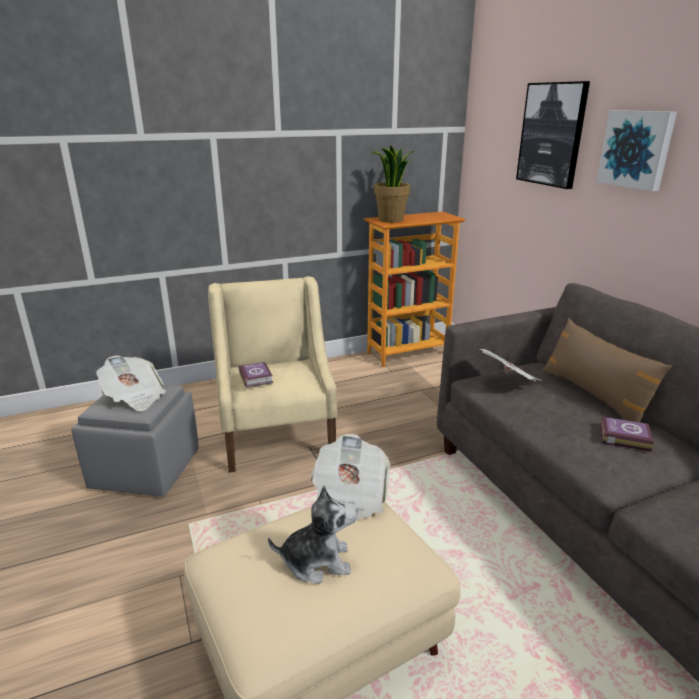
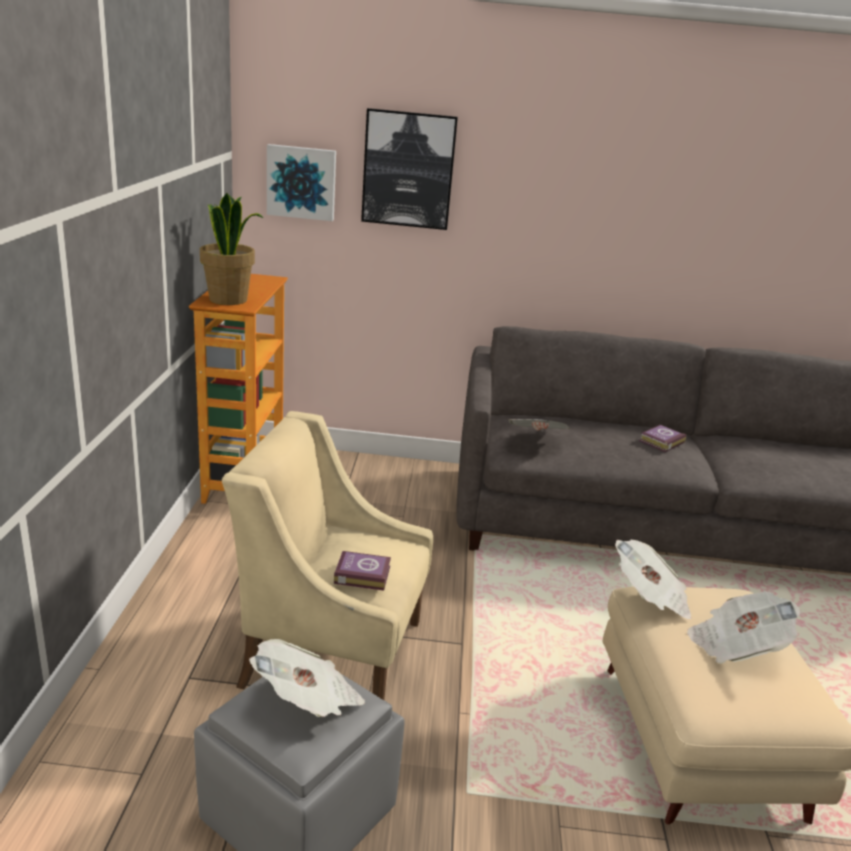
camera: 65 degrees left, 0 degrees up
(317, 561) = (736, 646): plush toy -> newspaper
(594, 395) = (587, 422): brown pillow -> none
(636, 149) = (525, 188): picture -> picture (301, 182)

